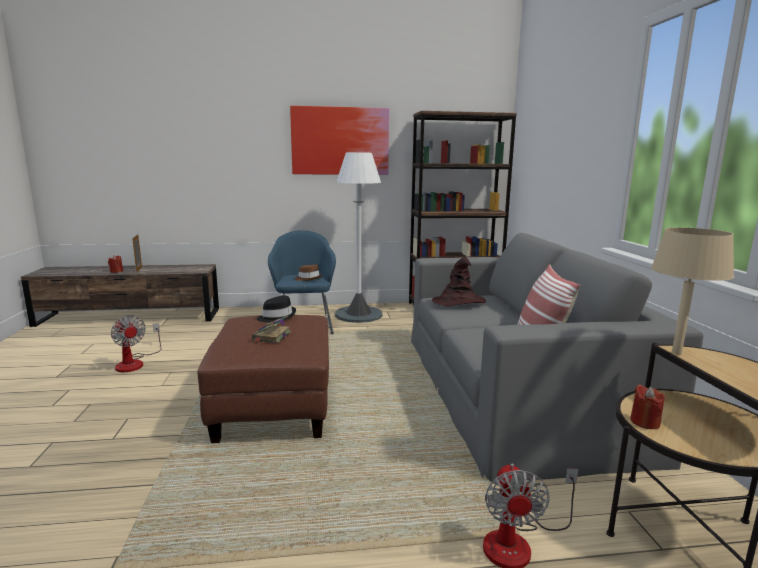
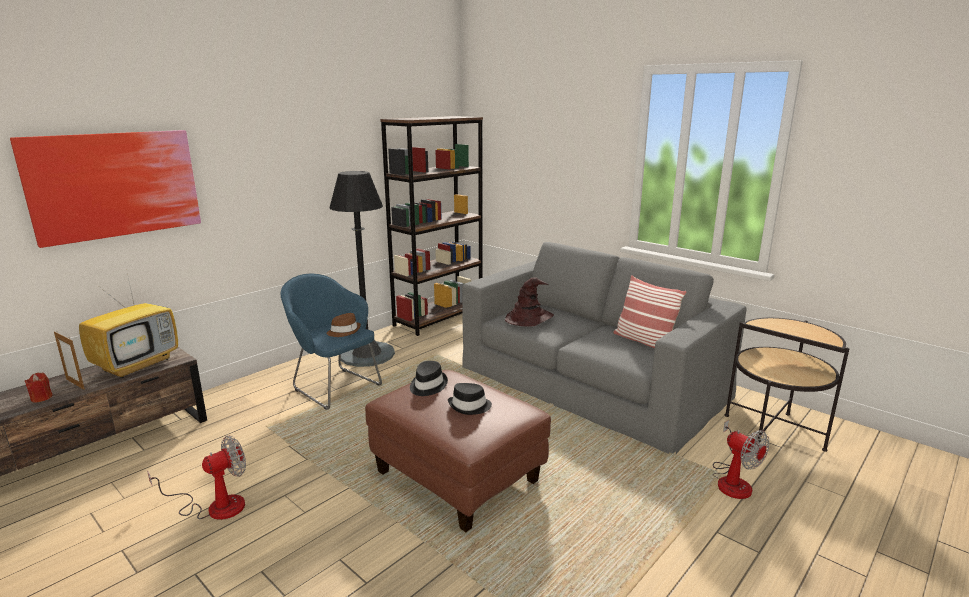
camera: 40 degrees left, 5 degrees up
(135, 363) = (215, 506): fan -> fan turned 45 degrees counterclockwise
(179, 269) = (138, 364): none -> television
(271, 336) = (470, 406): book -> black hat
(340, 141) = (308, 156): picture -> picture (115, 185)
(359, 314) = (367, 354): white floor lamp -> black floor lamp
(644, 422) = (770, 375): red candle -> none
(676, 353) = (760, 326): beige table lamp -> none

